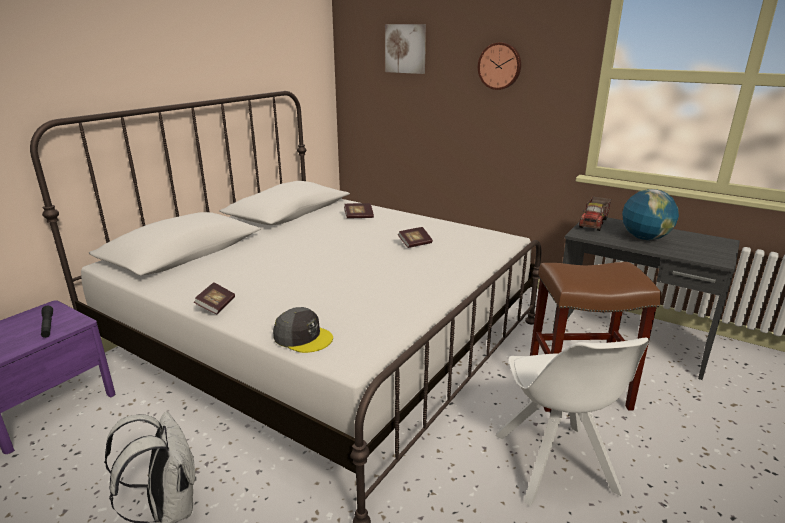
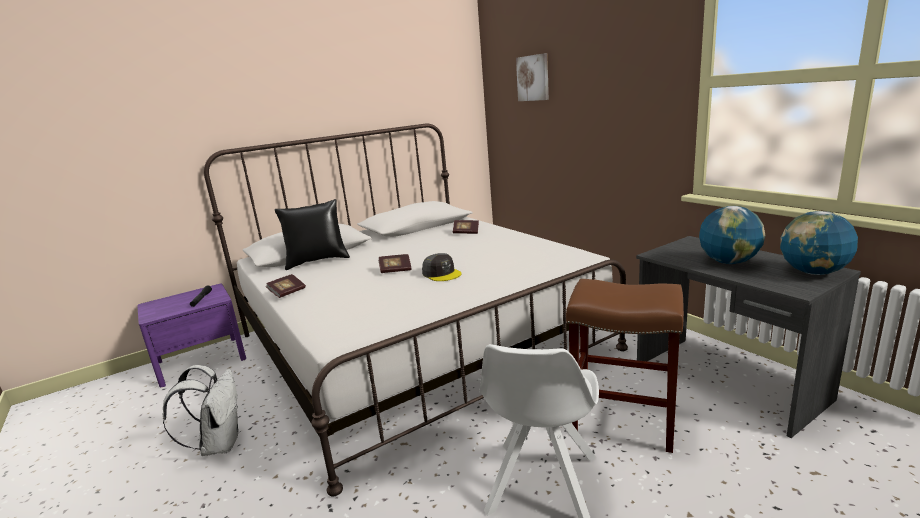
camera: 25 degrees right, 5 degrees down
(210, 261) = (317, 261): none -> black pillow
(303, 337) = (319, 321): grey cap -> grey cap (441, 273)
(415, 244) = (489, 257): book -> book (395, 270)
(500, 66) = (608, 85): wall clock -> none
(594, 223) = (685, 245): toy truck -> none
(712, 244) = (813, 272): none -> globe

